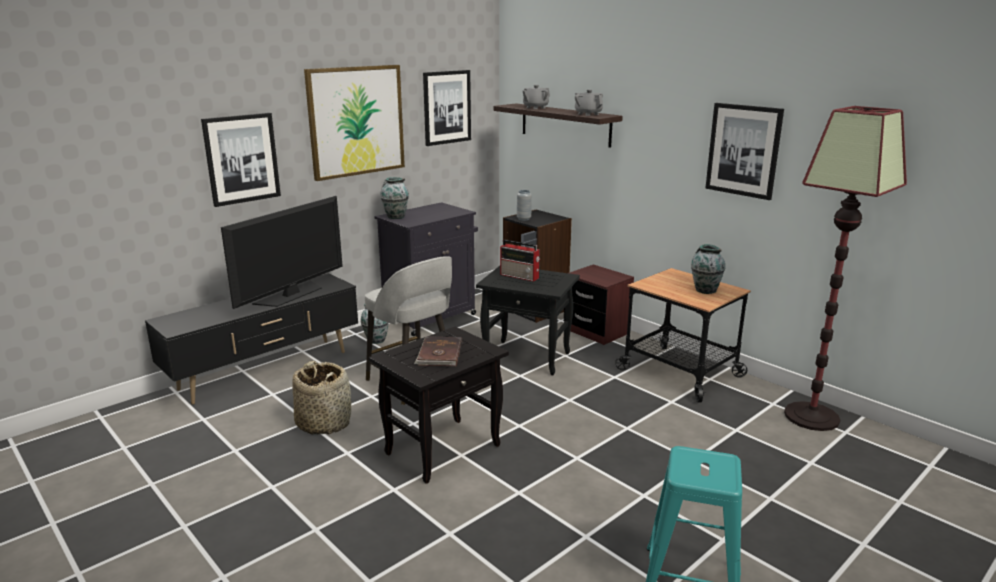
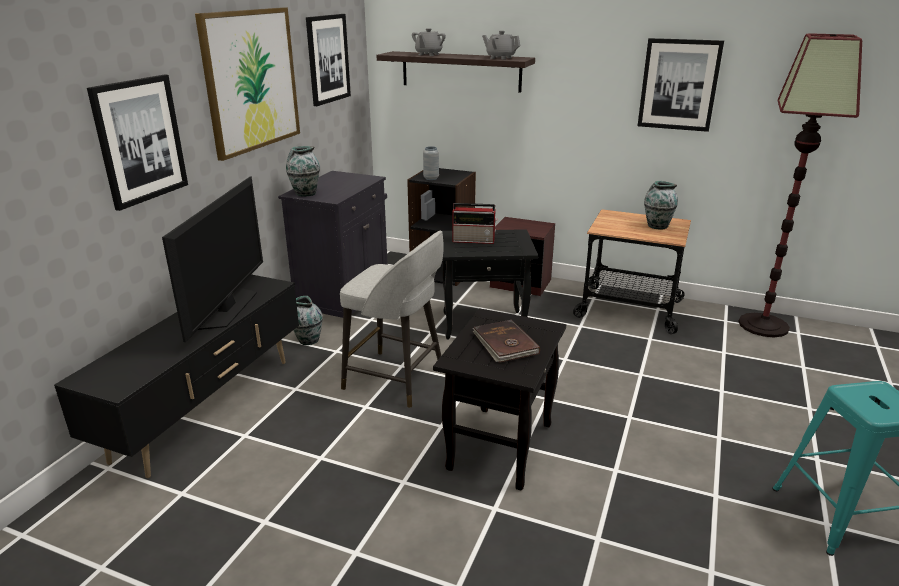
camera: 25 degrees left, 5 degrees up
(324, 423) = (342, 453): basket -> none

